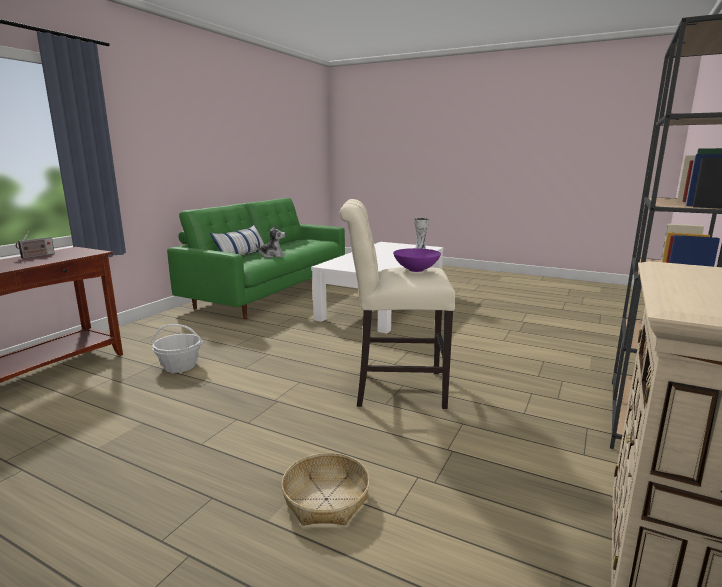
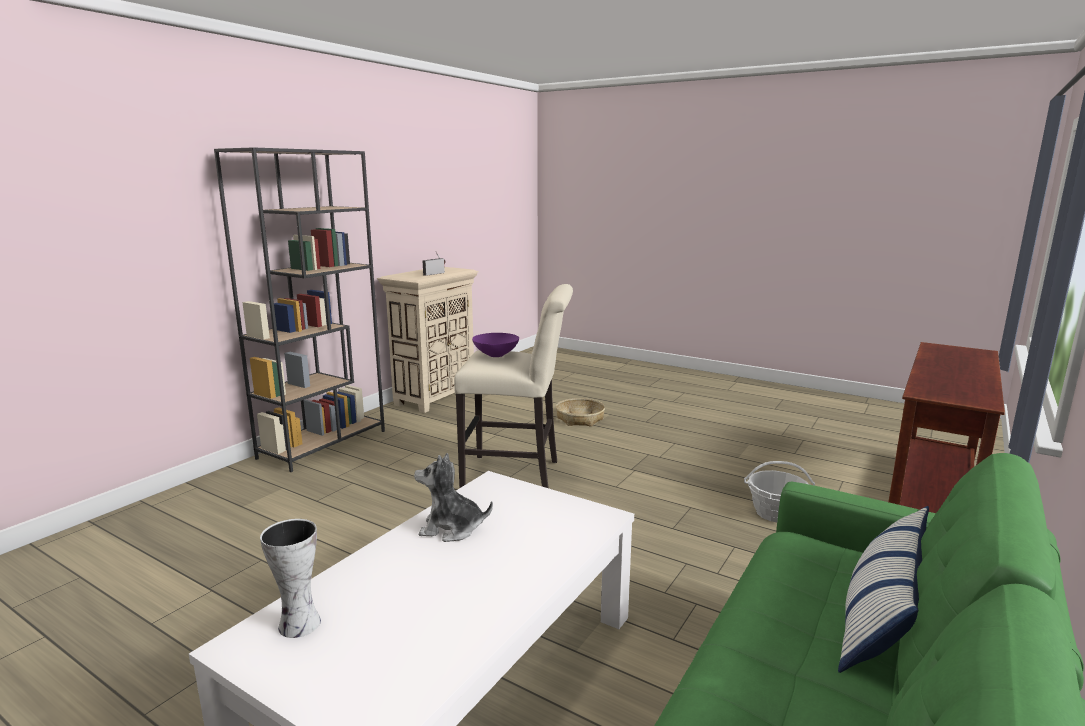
camera: 175 degrees left, 0 degrees up
(36, 256) = (973, 386): radio -> radio (434, 273)
(272, 256) = (778, 609): plush toy -> plush toy (451, 529)

